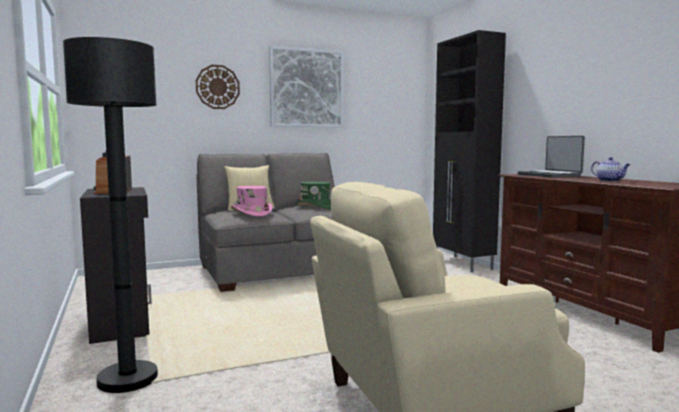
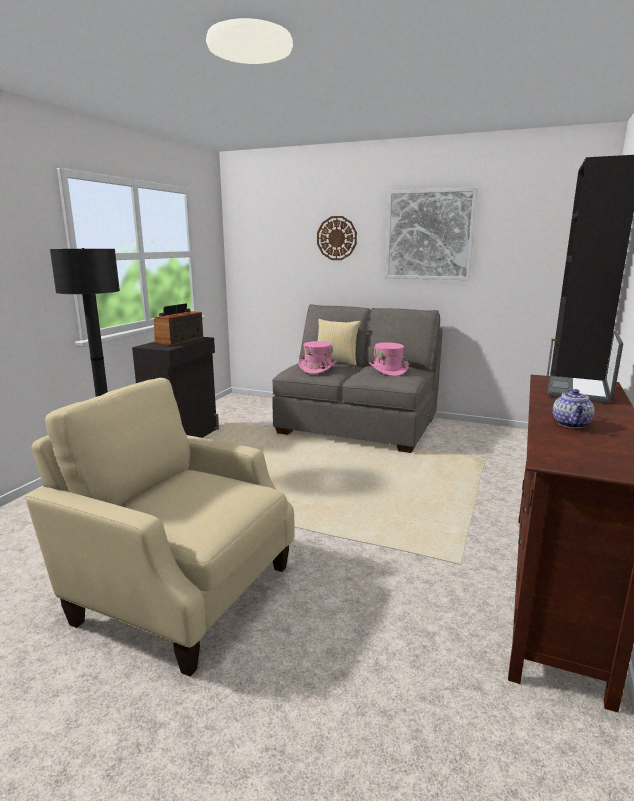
camera: 45 degrees right, 10 degrees up
(315, 207) = (388, 371): green hat -> pink hat

